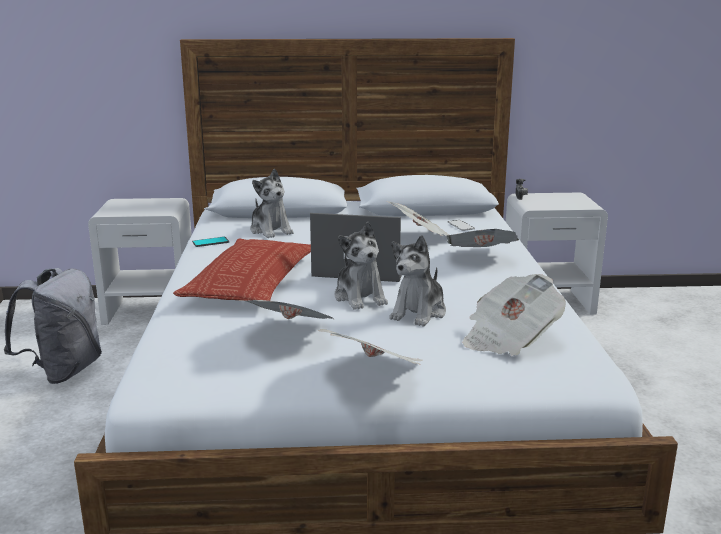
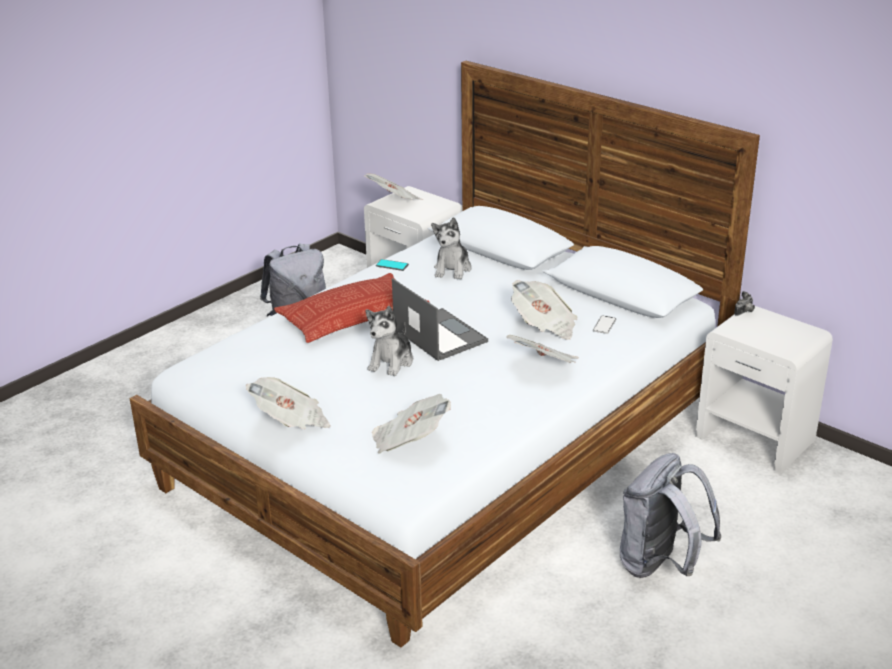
camera: 45 degrees right, 10 degrees up
(292, 334) = (295, 371): newspaper -> newspaper (394, 201)
(419, 312) = (401, 393): plush toy -> none
(648, 397) = (660, 565): none -> grey backpack

